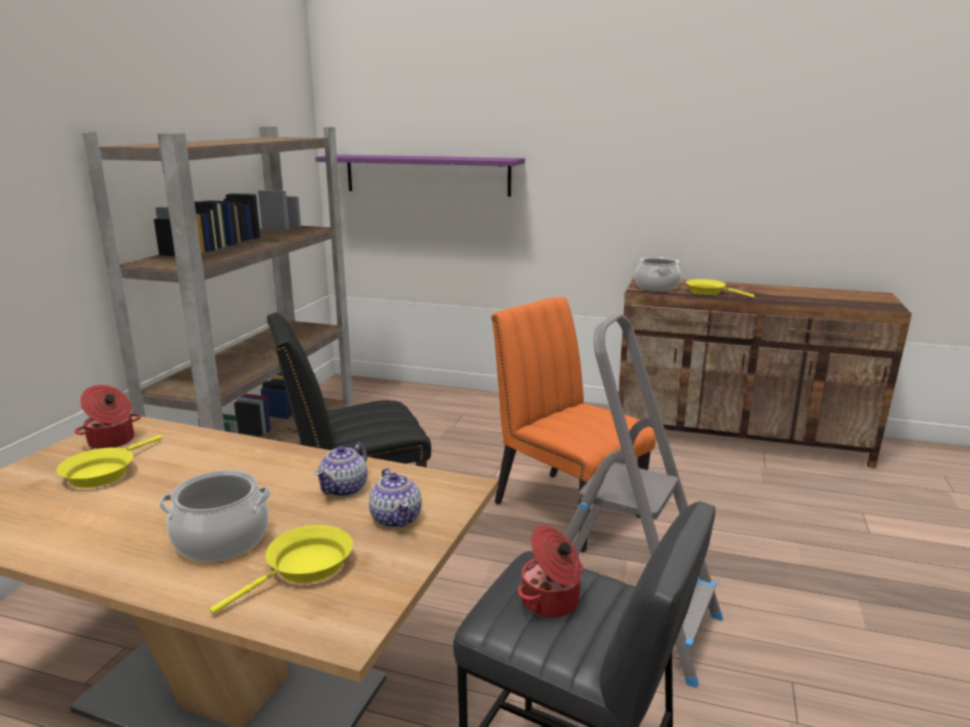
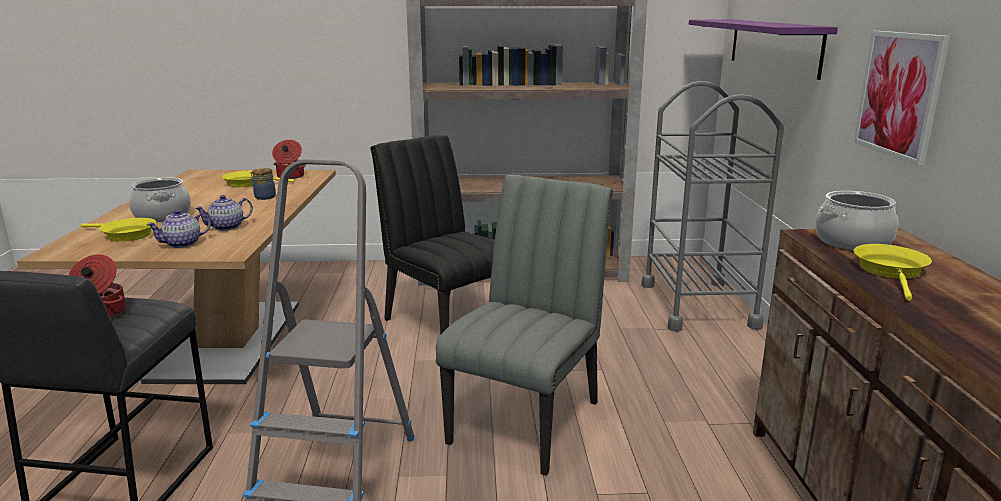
camera: 70 degrees right, 0 degrees up
(214, 462) = (264, 197): none -> jar
(344, 488) = (227, 227): teapot -> teapot turned 45 degrees counterclockwise
(427, 400) = (698, 305): none -> grey cart
(567, 510) = (525, 423): orange chair -> grey chair
(610, 198) = (899, 94): none -> picture

